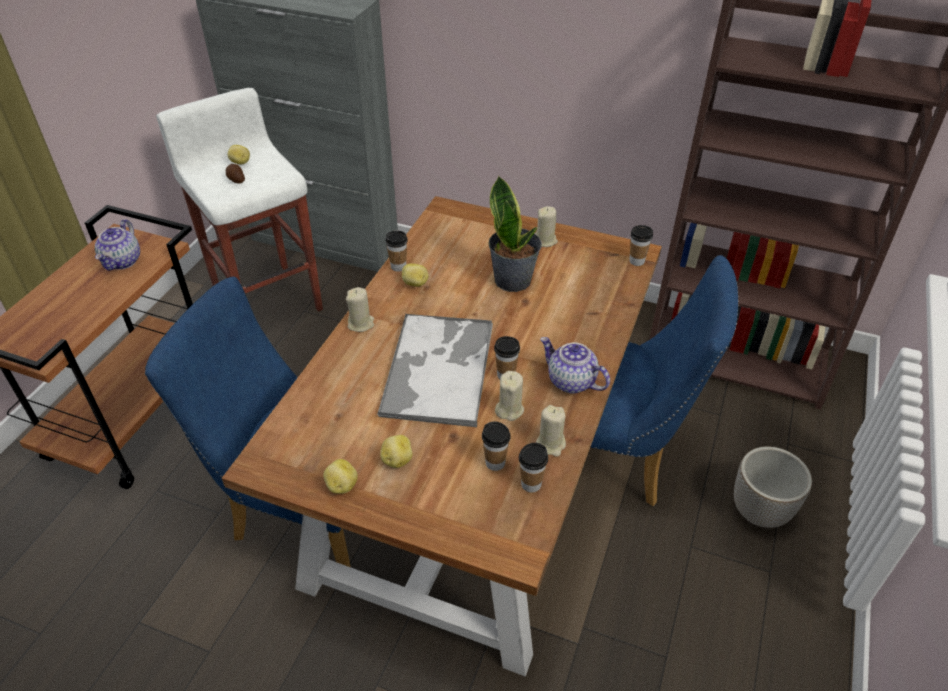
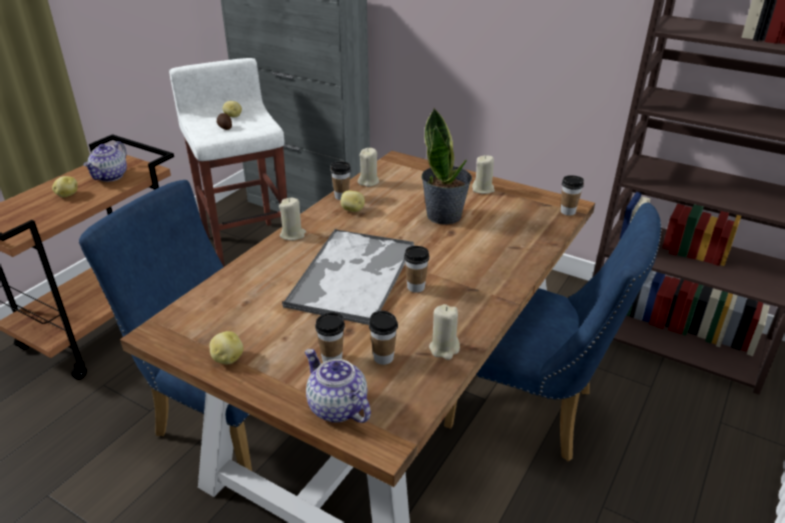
camera: 10 degrees right, 10 degrees down
(396, 460) = (288, 344): potato -> potato (67, 195)
(509, 409) = (411, 315): beige candle -> beige candle (368, 182)
(531, 484) = (414, 380): cup -> cup (332, 359)
(570, 381) = (478, 299): teapot -> teapot (336, 407)
(760, 512) = (682, 484): planter -> none

